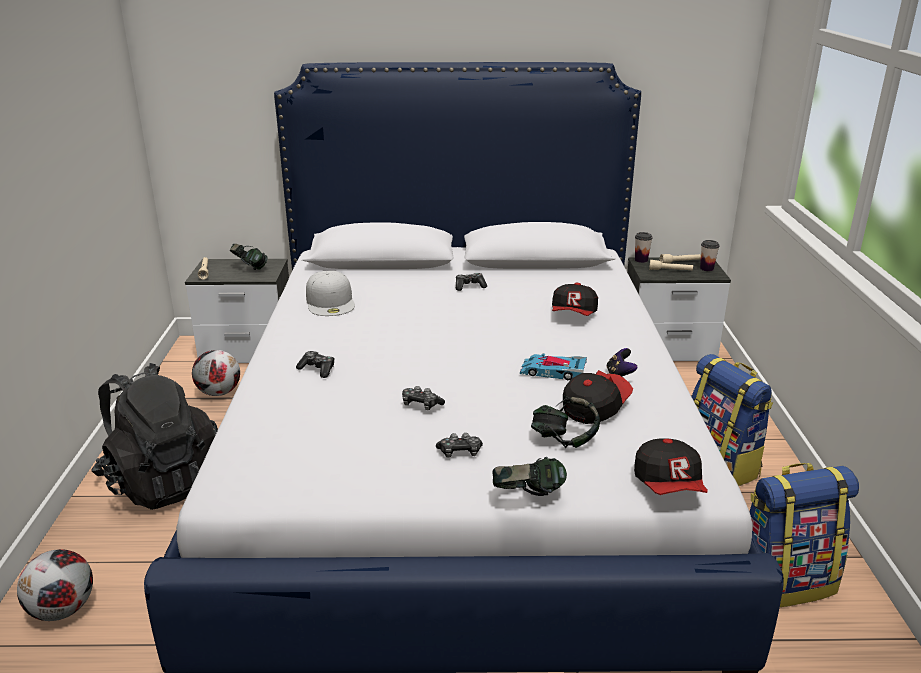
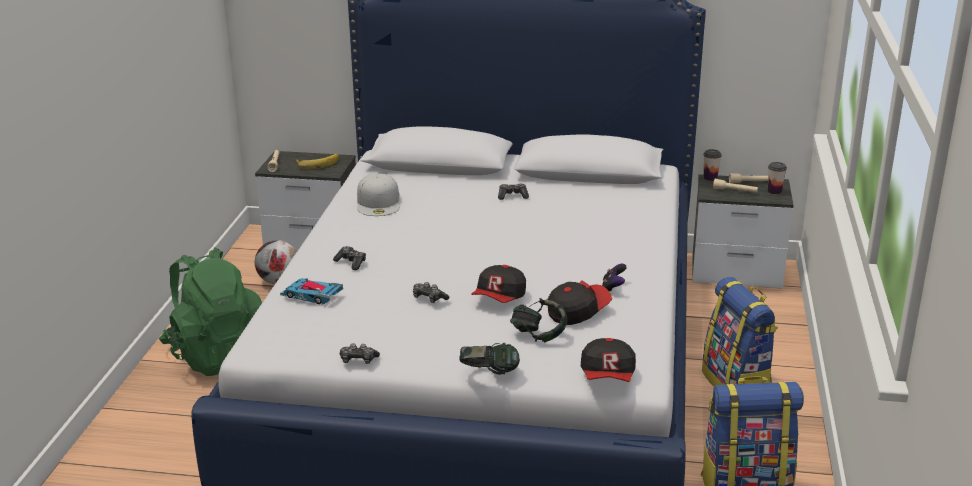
camera: 10 degrees right, 0 degrees up
(63, 610) = (130, 445): football -> none
(162, 482) = (218, 355): black backpack -> green backpack
(250, 268) = (317, 163): headphones -> banana
(460, 452) = (448, 338): game controller -> game controller (358, 360)
(552, 371) = (555, 279): toy car -> toy car (311, 295)
(573, 314) = (599, 230): cap -> cap (499, 298)

